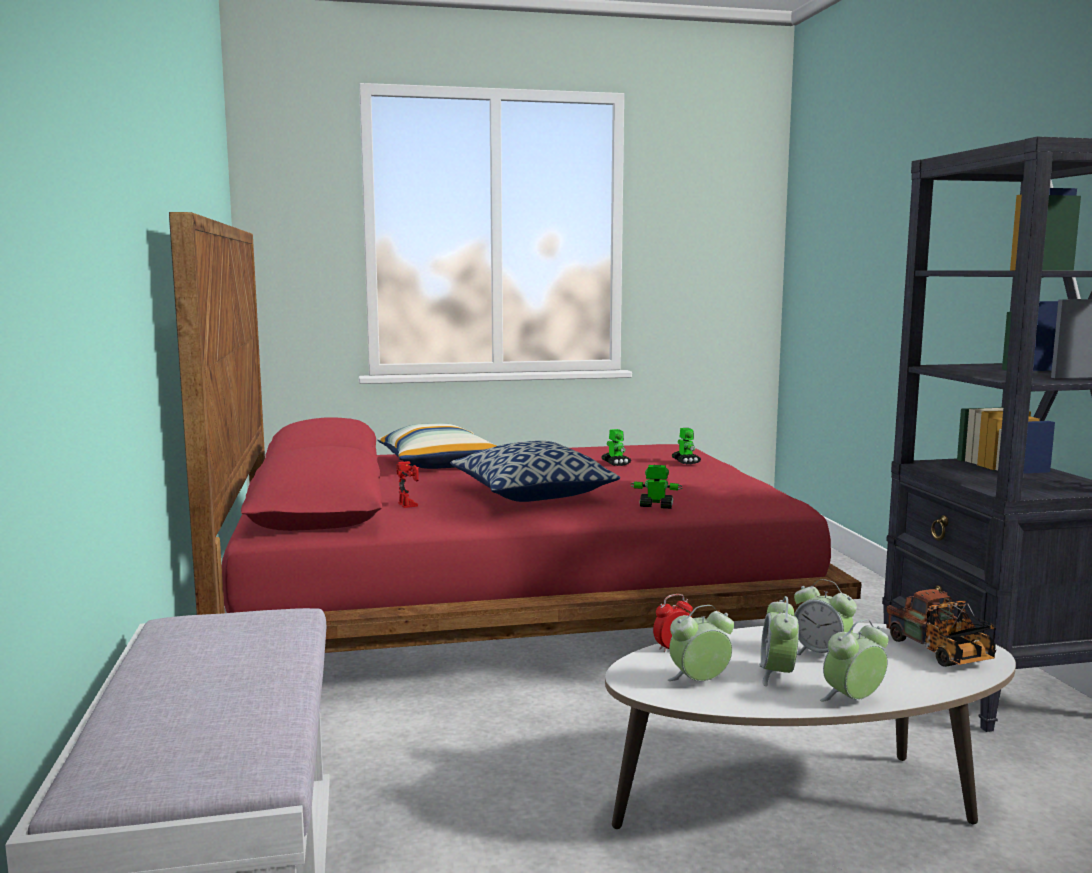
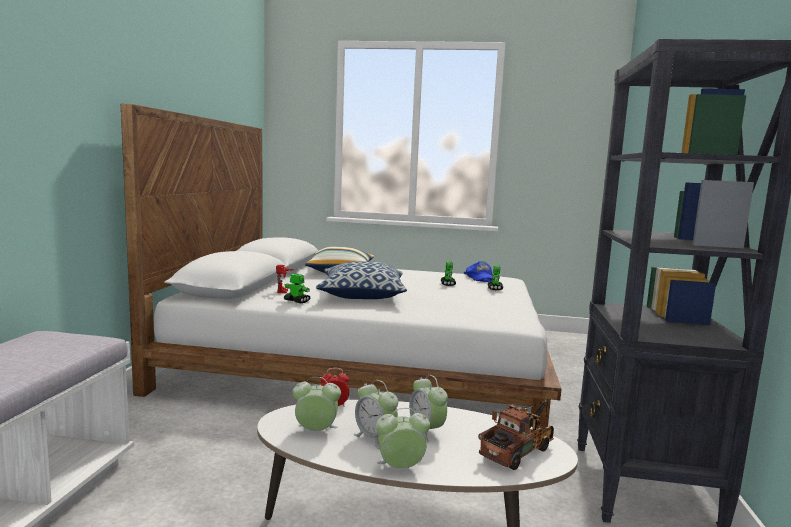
camera: 20 degrees right, 0 degrees up
(512, 601) = (365, 363): red bed -> white bed
(643, 449) = (480, 277): none -> blue cap
(655, 506) = (425, 312): toy robot -> toy robot (296, 301)
(777, 675) = (375, 438): alarm clock -> alarm clock turned 75 degrees counterclockwise
(942, 654) = (519, 450): toy truck -> toy truck turned 135 degrees counterclockwise

